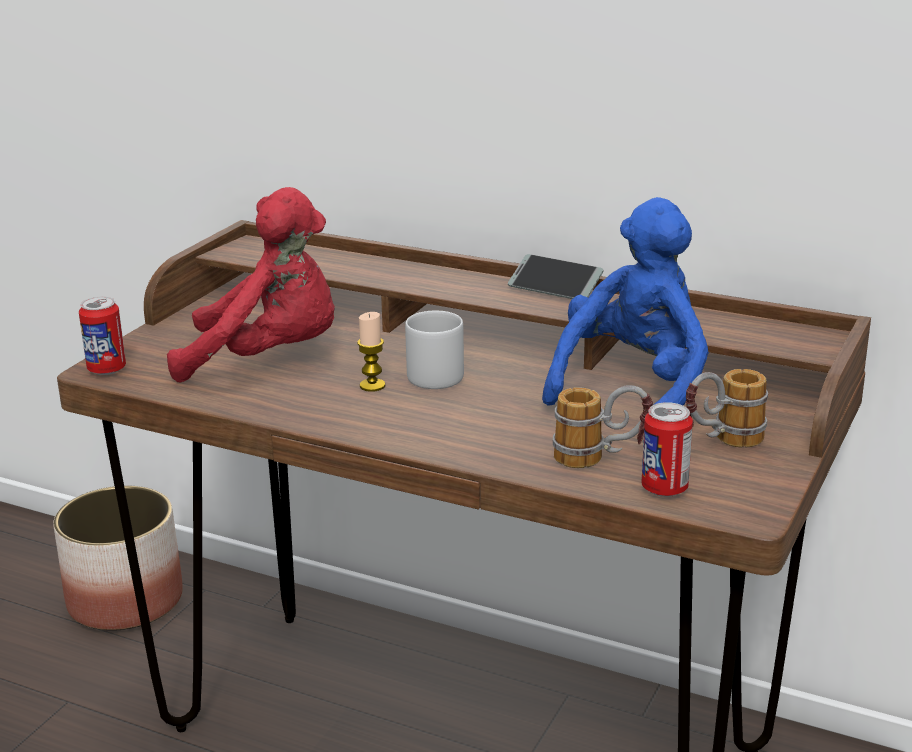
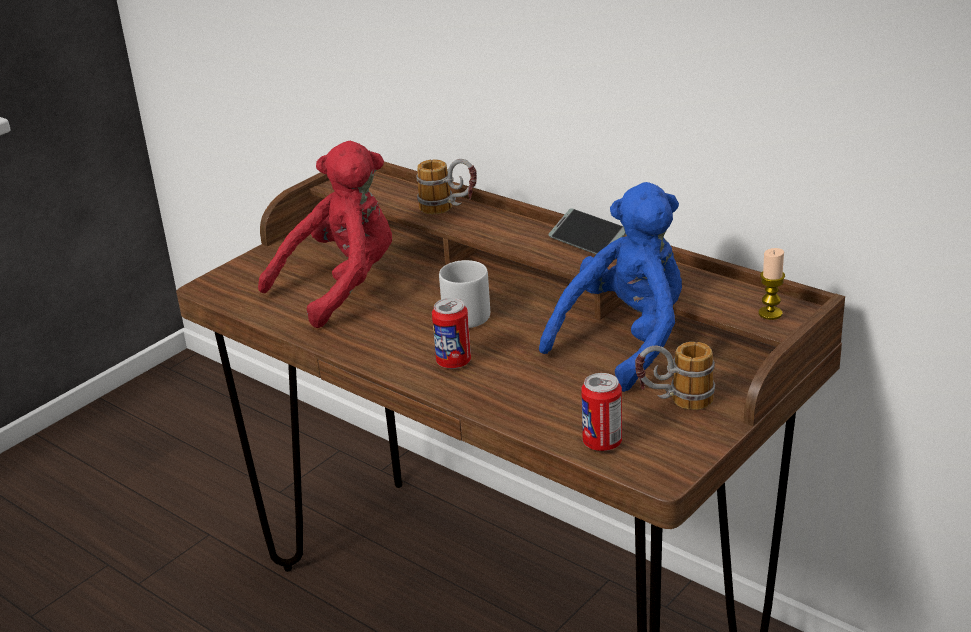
camera: 15 degrees right, 5 degrees up
(107, 369) = (215, 286): can -> can (453, 362)
(126, 600) = (275, 453): planter -> none
(268, 359) = (342, 287): red plush toy -> red plush toy turned 60 degrees counterclockwise
(372, 386) = (412, 320): candle -> candle (770, 313)
(600, 459) = (563, 409): mug -> mug (449, 210)

